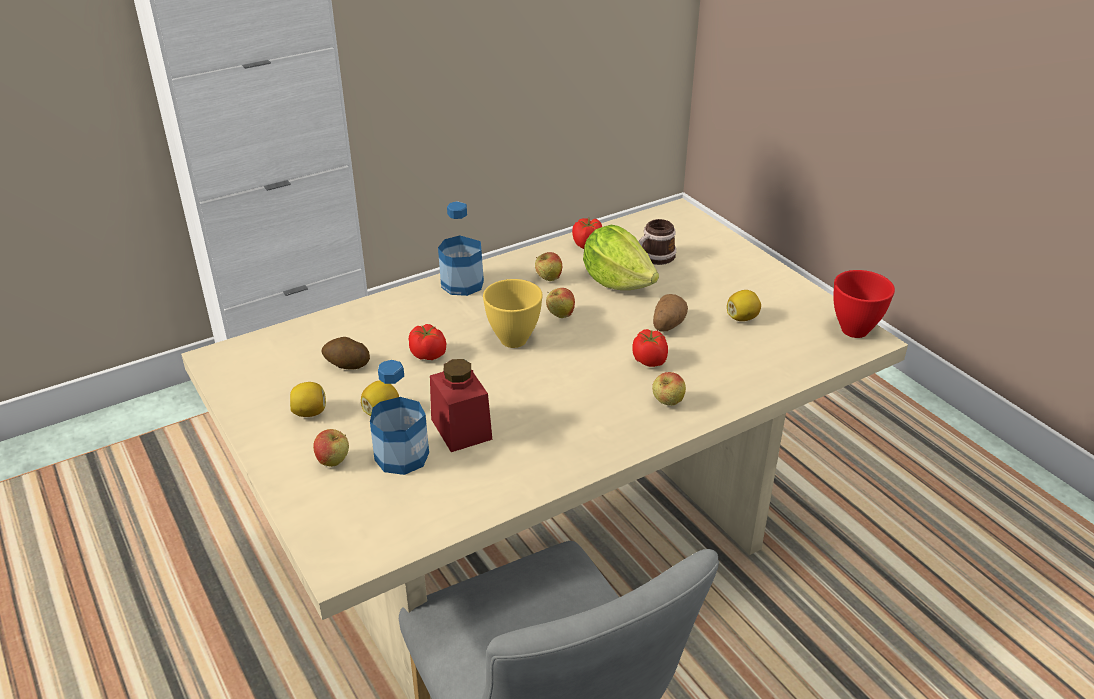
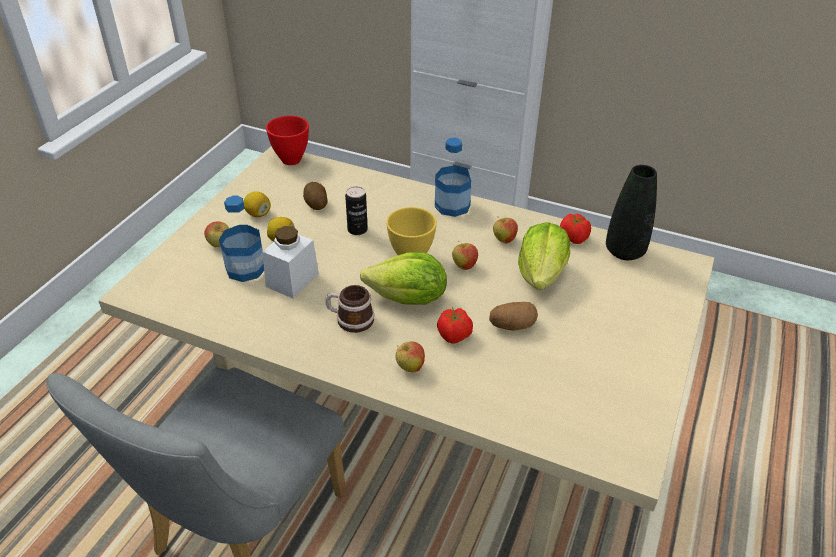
camera: 55 degrees right, 5 degrees up
(428, 355) = (357, 230): tomato -> can
(461, 429) = (292, 280): red jar -> white jar
(572, 366) = (408, 299): none -> lettuce
(632, 230) = (624, 251): none -> black vase
(653, 258) = (598, 279): mug -> mug (350, 319)
(742, 318) = (571, 365): lemon -> none
(854, 331) = (634, 449): red bowl -> red bowl (290, 160)

